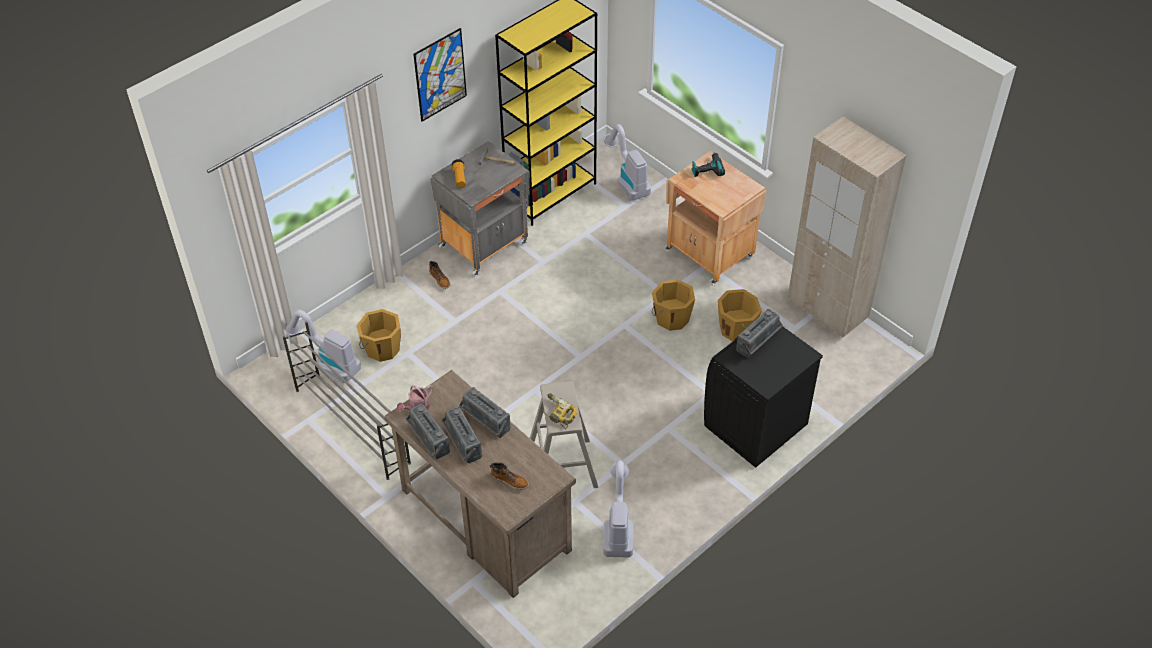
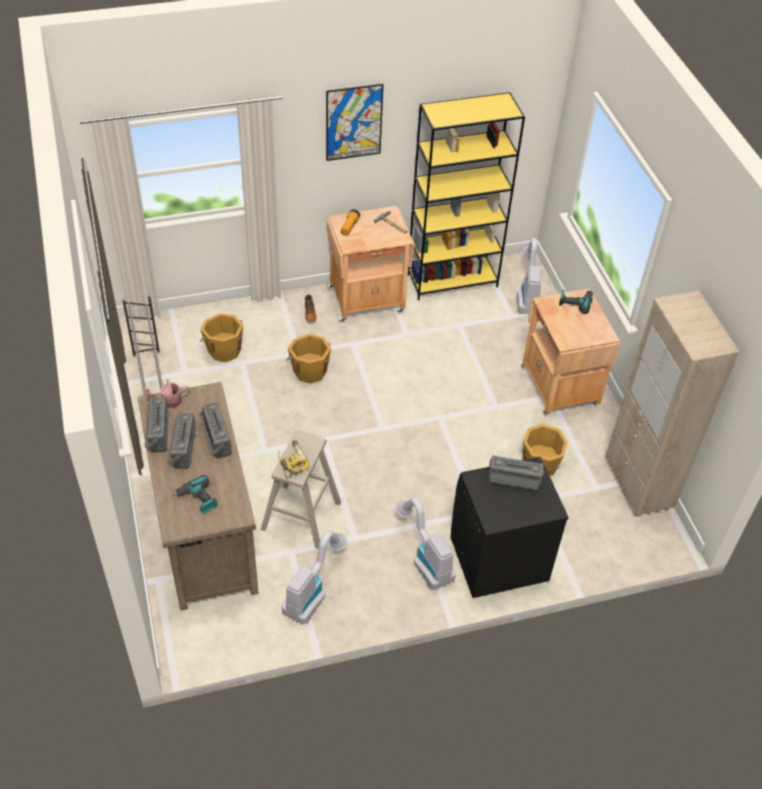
camera: 25 degrees right, 0 degrees up
(328, 363) = (173, 343): vacuum cleaner -> vacuum cleaner (425, 559)
(485, 244) = (367, 300): grey cart -> brown cart
(509, 480) = (197, 499): boot -> power drill
(671, 318) = (486, 429): orange bucket -> orange bucket (309, 371)
(759, 342) = (514, 478): radio -> radio turned 150 degrees counterclockwise

